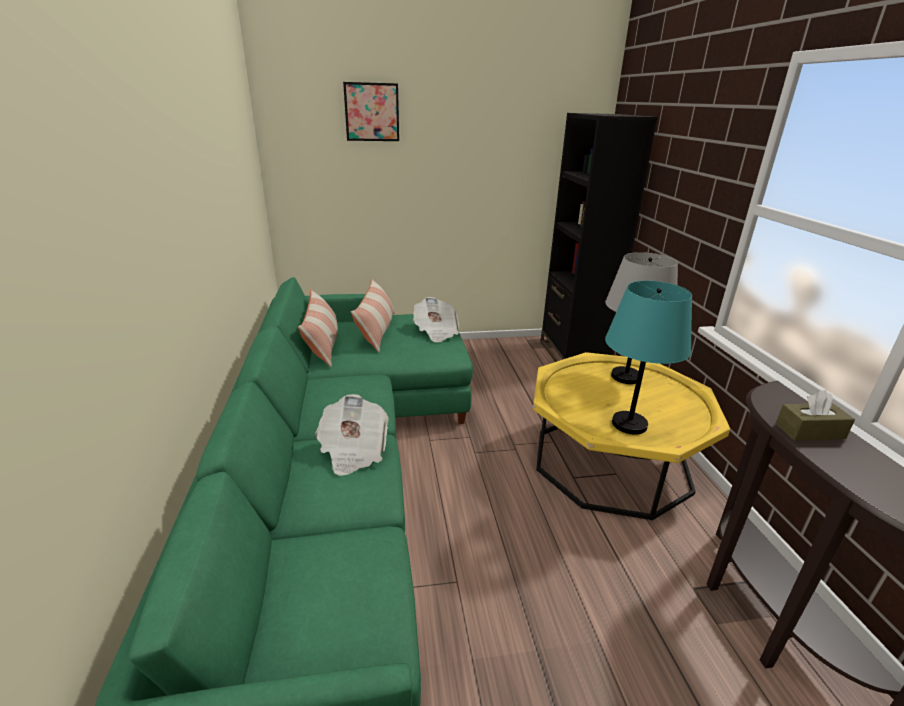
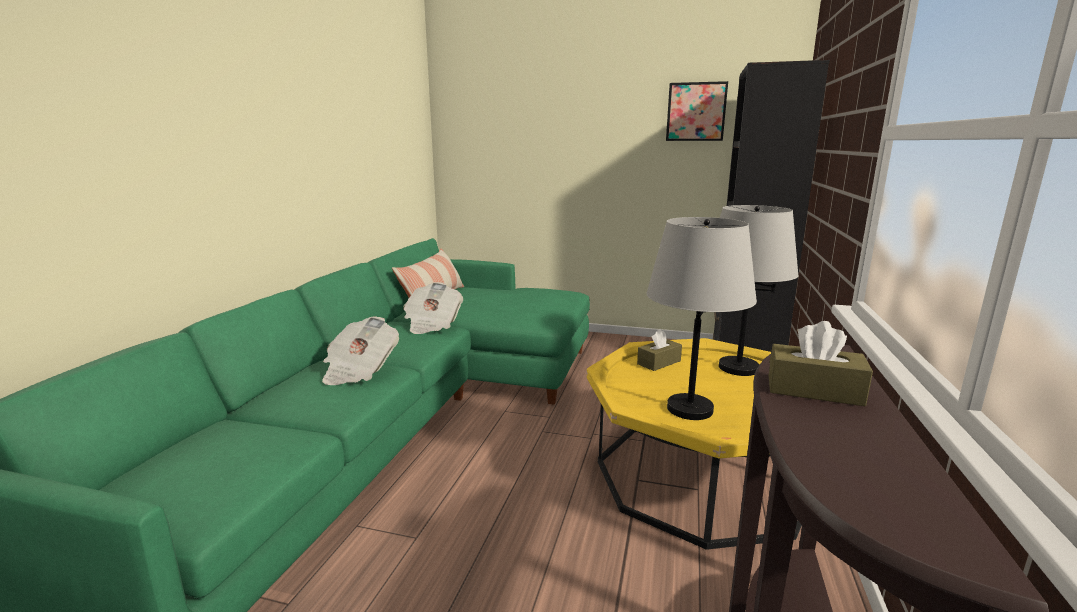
camera: 25 degrees right, 10 degrees down
(372, 112) = (531, 87): picture -> picture (696, 112)
(376, 331) = (492, 295): pillow -> none
(436, 331) = (550, 302): newspaper -> newspaper (432, 324)
(571, 383) = (659, 362): none -> brown tissue box
(629, 424) = (690, 409): turquoise table lamp -> grey table lamp

